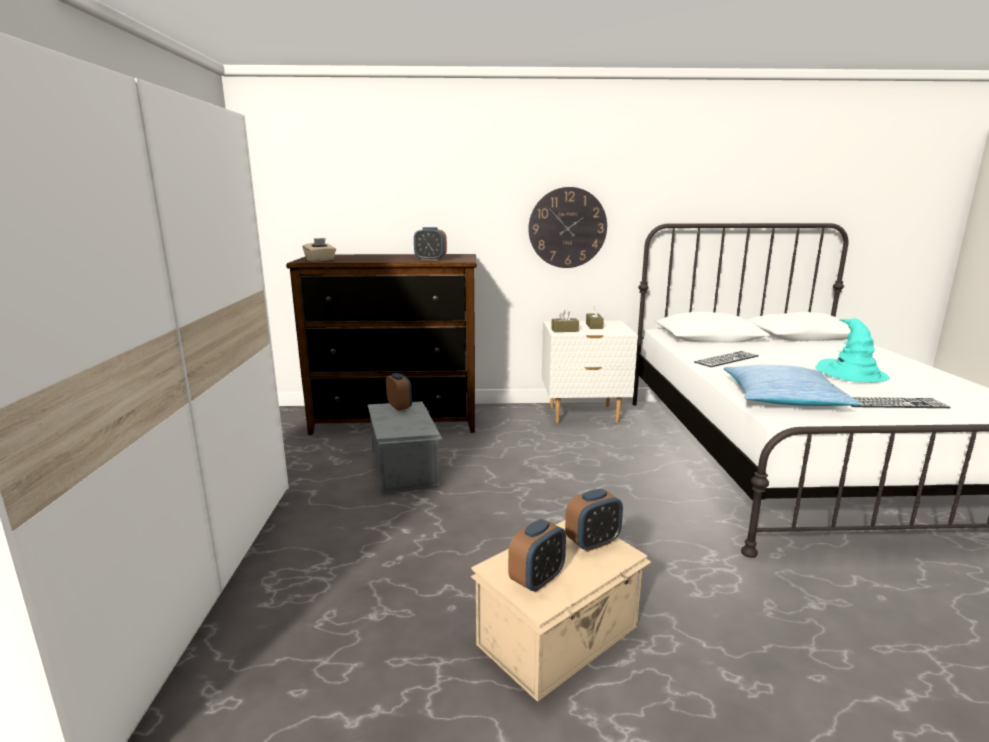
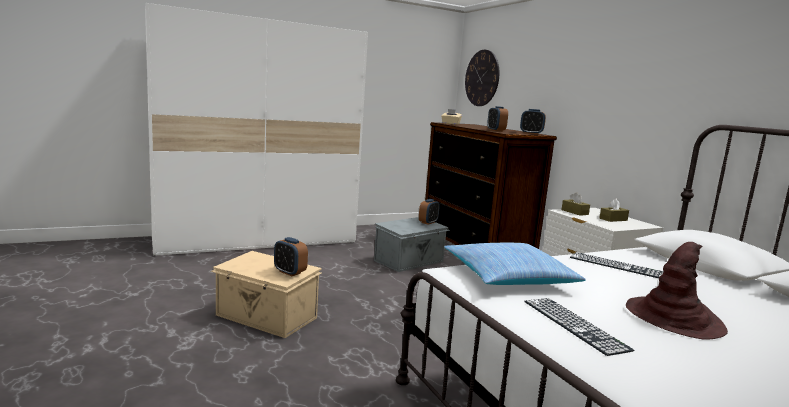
camera: 65 degrees right, 5 degrees down
(537, 579) = (247, 262): alarm clock -> alarm clock (531, 133)
(567, 228) = (630, 121): wall clock -> wall clock (482, 78)
(851, 374) = (674, 318): turquoise hat -> brown hat

